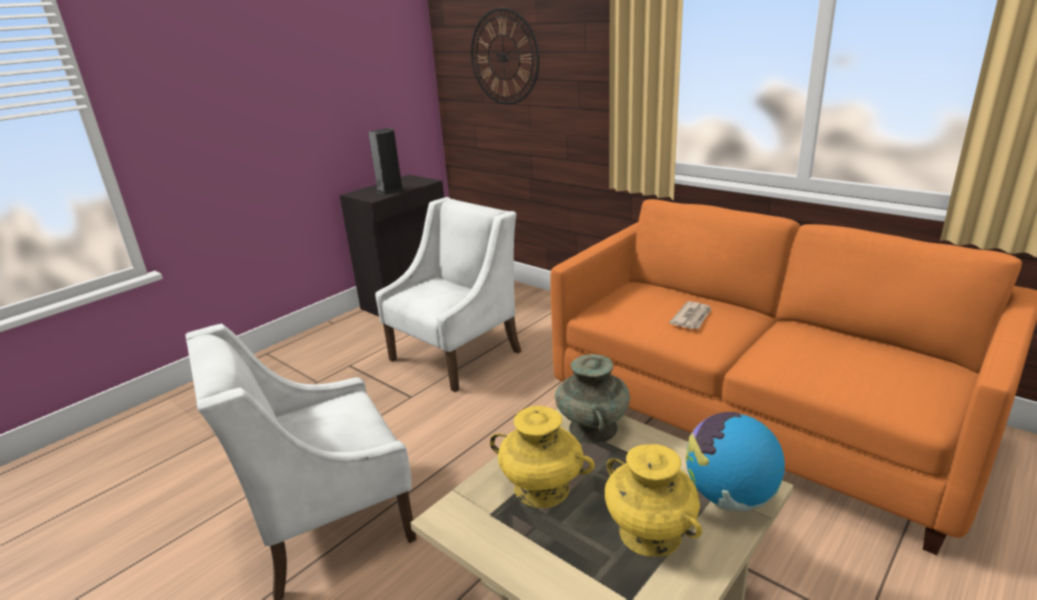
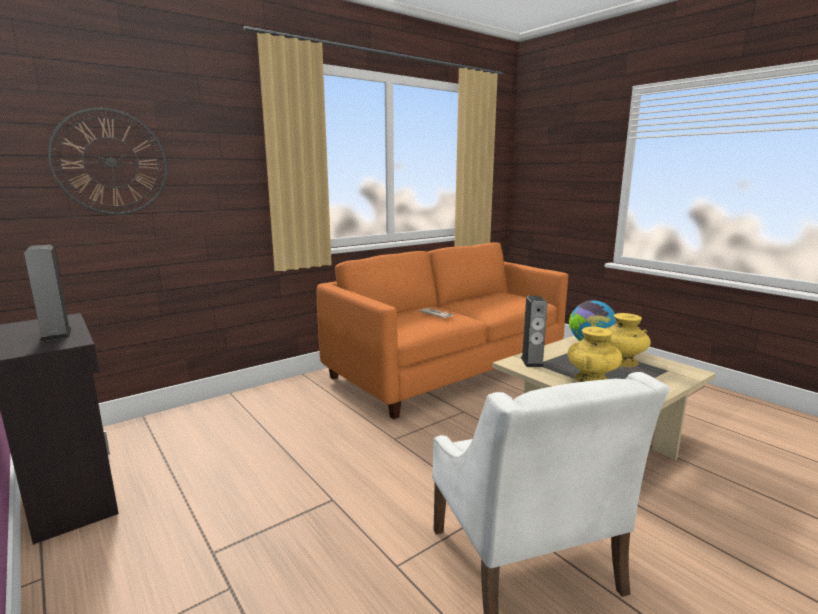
camera: 80 degrees left, 10 degrees down
(457, 355) = (271, 464): white armchair -> none
(593, 428) = (532, 362): turquoise vase -> speaker

